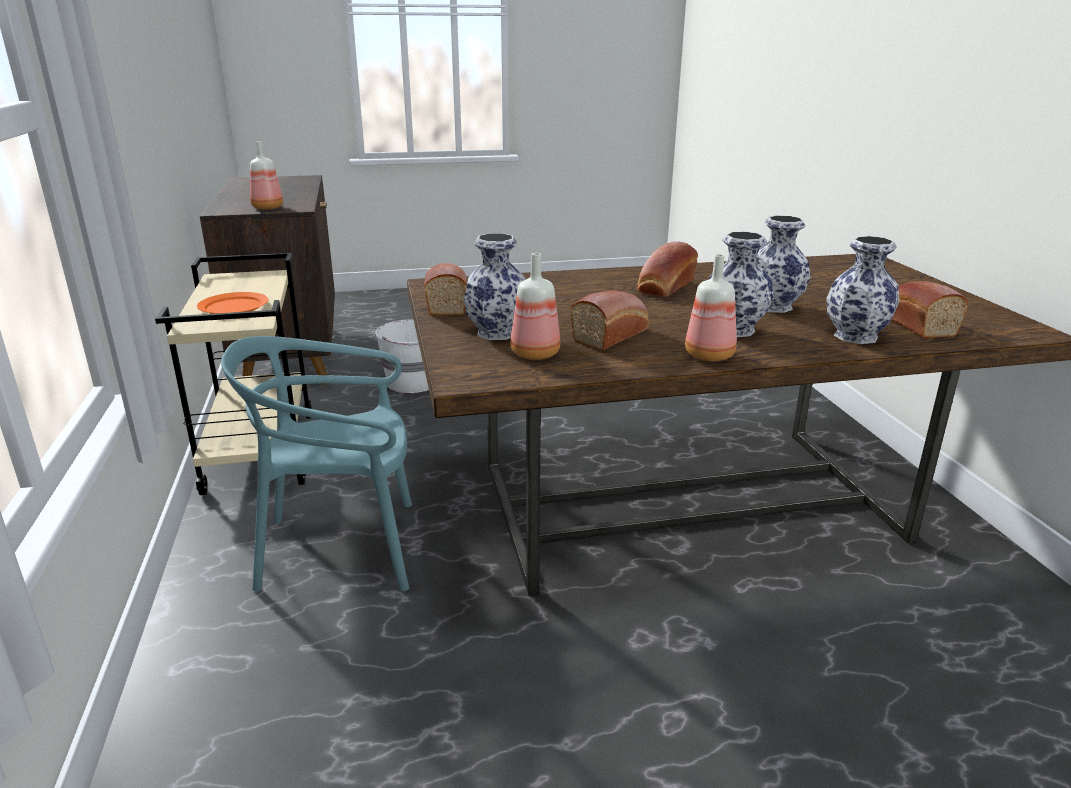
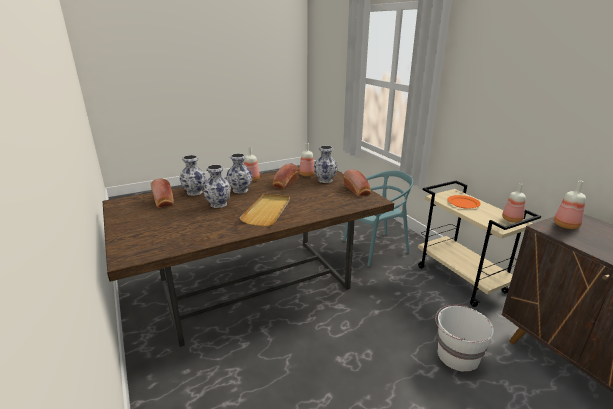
camera: 165 degrees right, 0 degrees up
(221, 280) = (512, 219): none -> bottle
(664, 287) = (267, 211): bread -> beige tray

